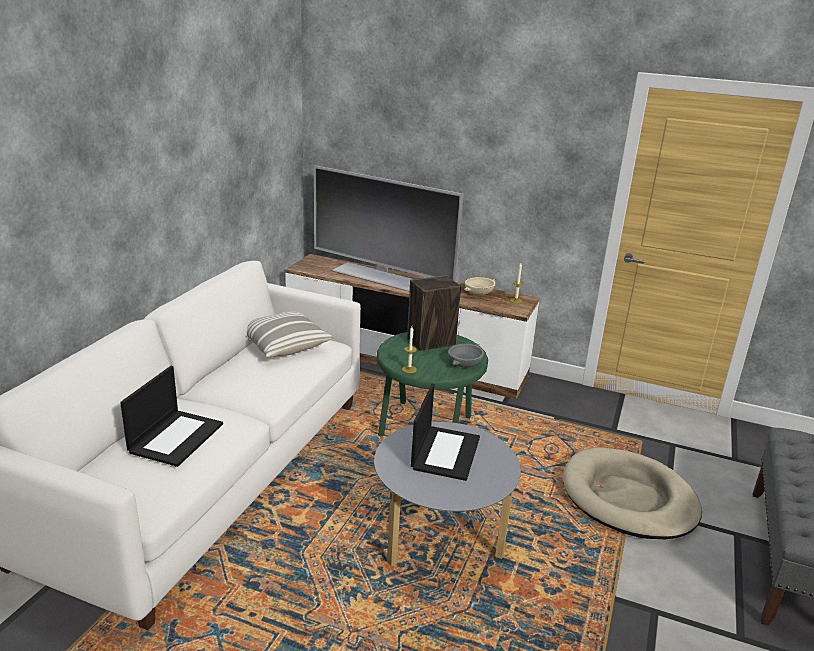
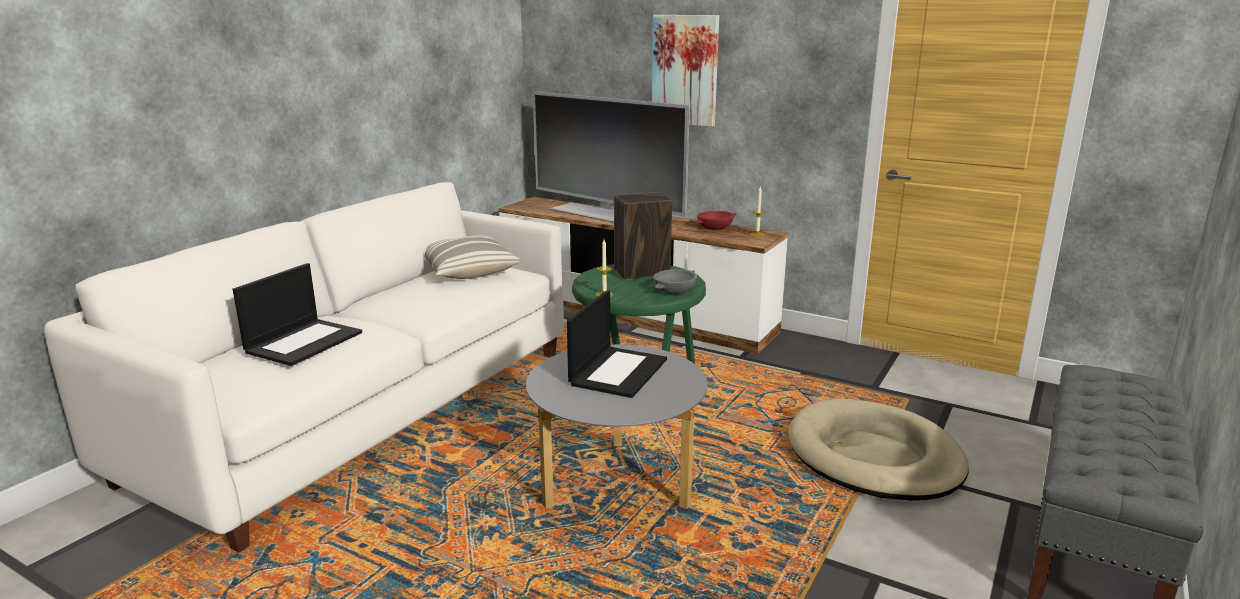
camera: 10 degrees right, 5 degrees down
(455, 158) = (685, 70): none -> picture
(479, 292) = (715, 227): beige bowl -> red bowl

